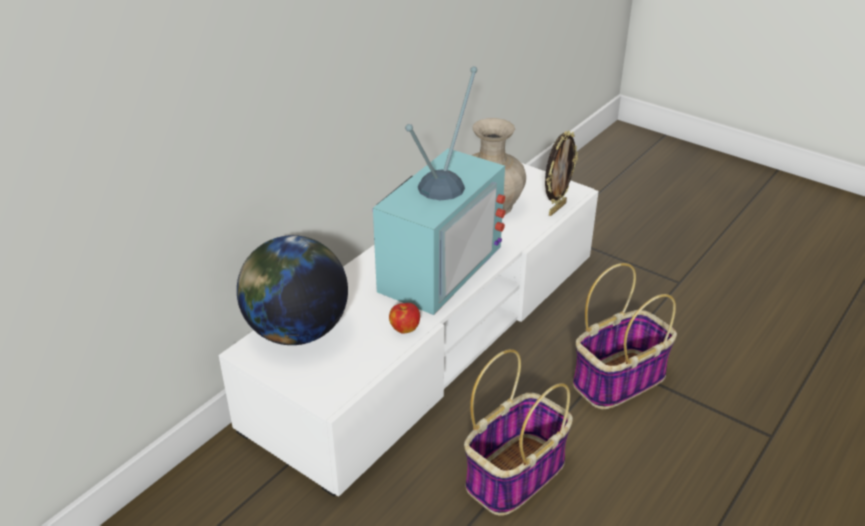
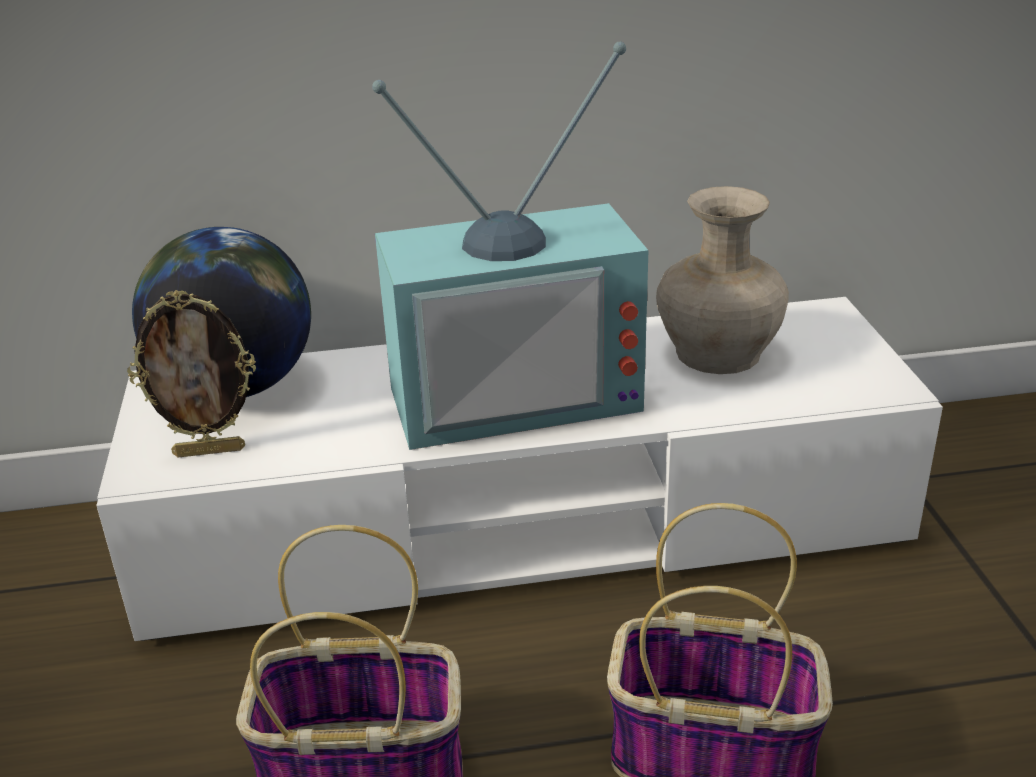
camera: 45 degrees right, 5 degrees down
(404, 328) = (349, 446): apple -> none
(556, 208) = (820, 400): picture frame -> picture frame (210, 451)

